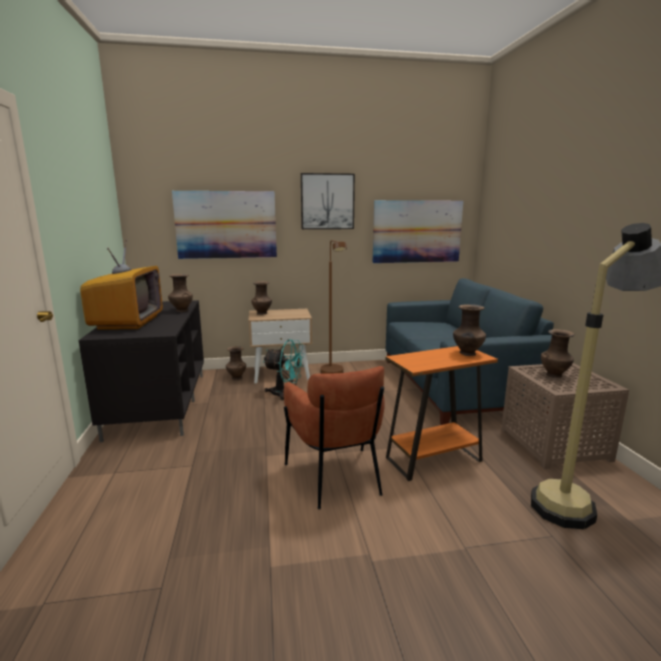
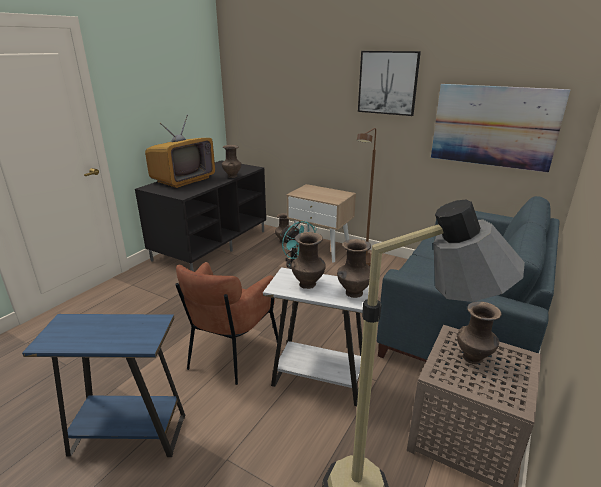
camera: 40 degrees right, 10 degrees up
(226, 225) = (294, 101): picture -> none
(262, 313) = (309, 189): brown vase -> brown vase (308, 284)
(357, 592) = (128, 435): none -> blue side table
(433, 459) = (319, 380): orange side table -> white side table

